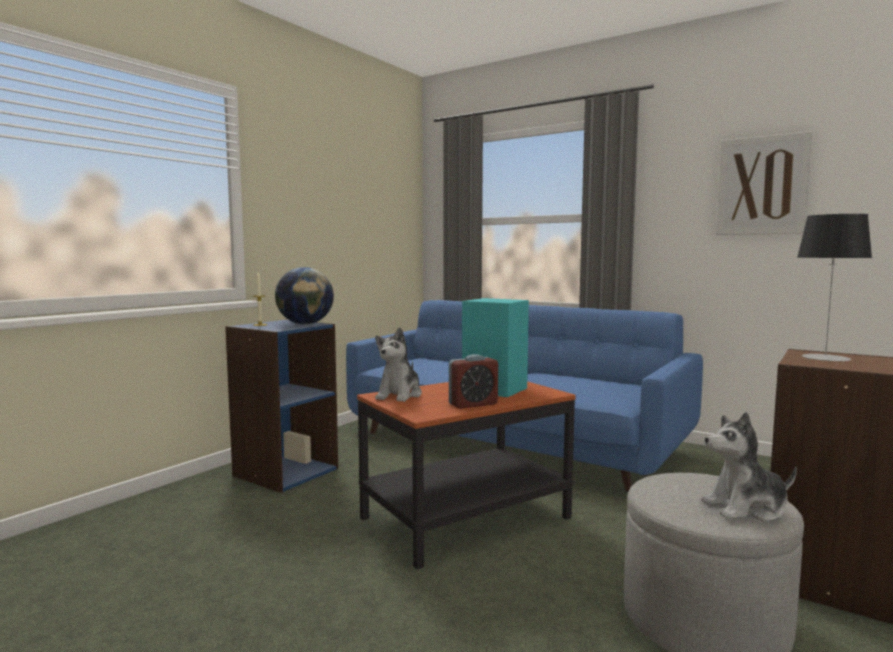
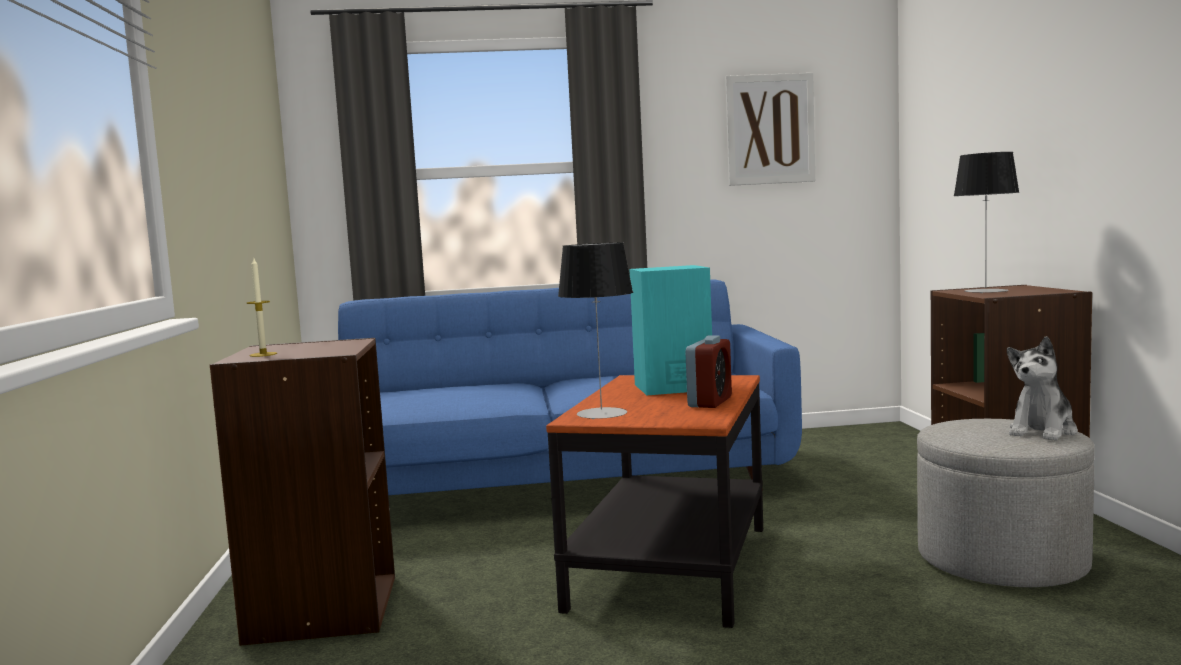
camera: 40 degrees left, 0 degrees up
(285, 472) = (321, 609): blue bookcase -> brown bookcase
(305, 324) = (334, 343): globe -> none
(399, 395) = (601, 413): plush toy -> table lamp

